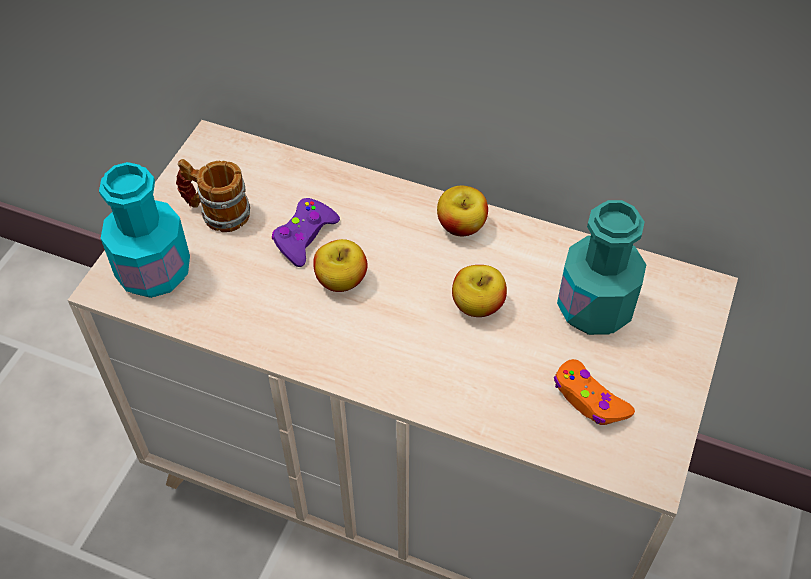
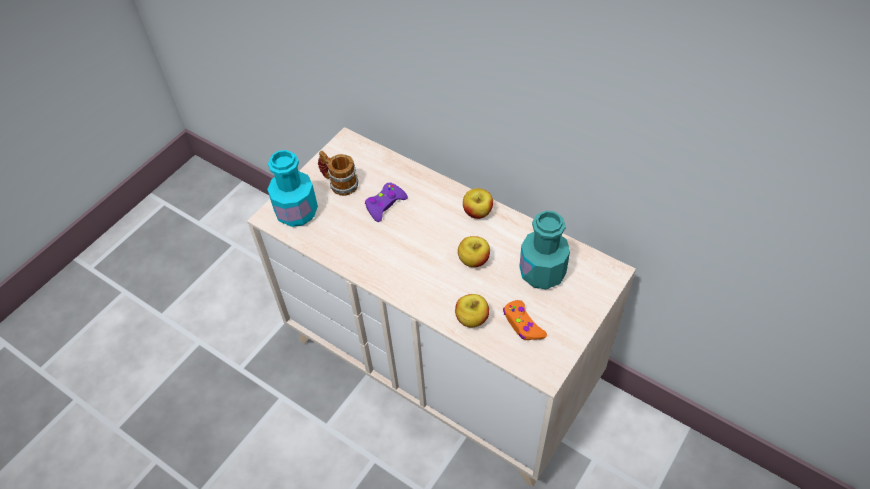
camera: 15 degrees right, 0 degrees up
(341, 280) = (399, 233): apple -> apple (471, 319)

